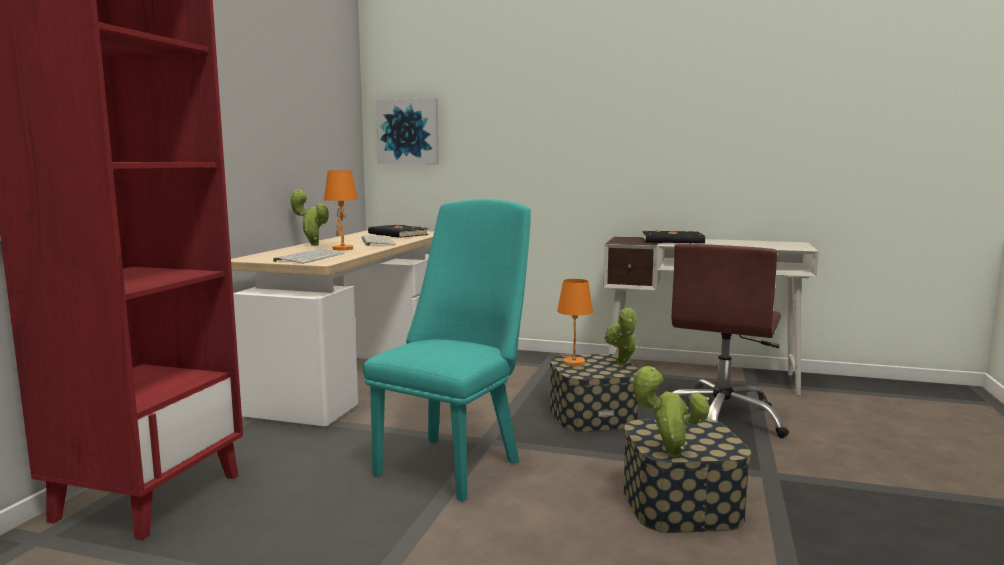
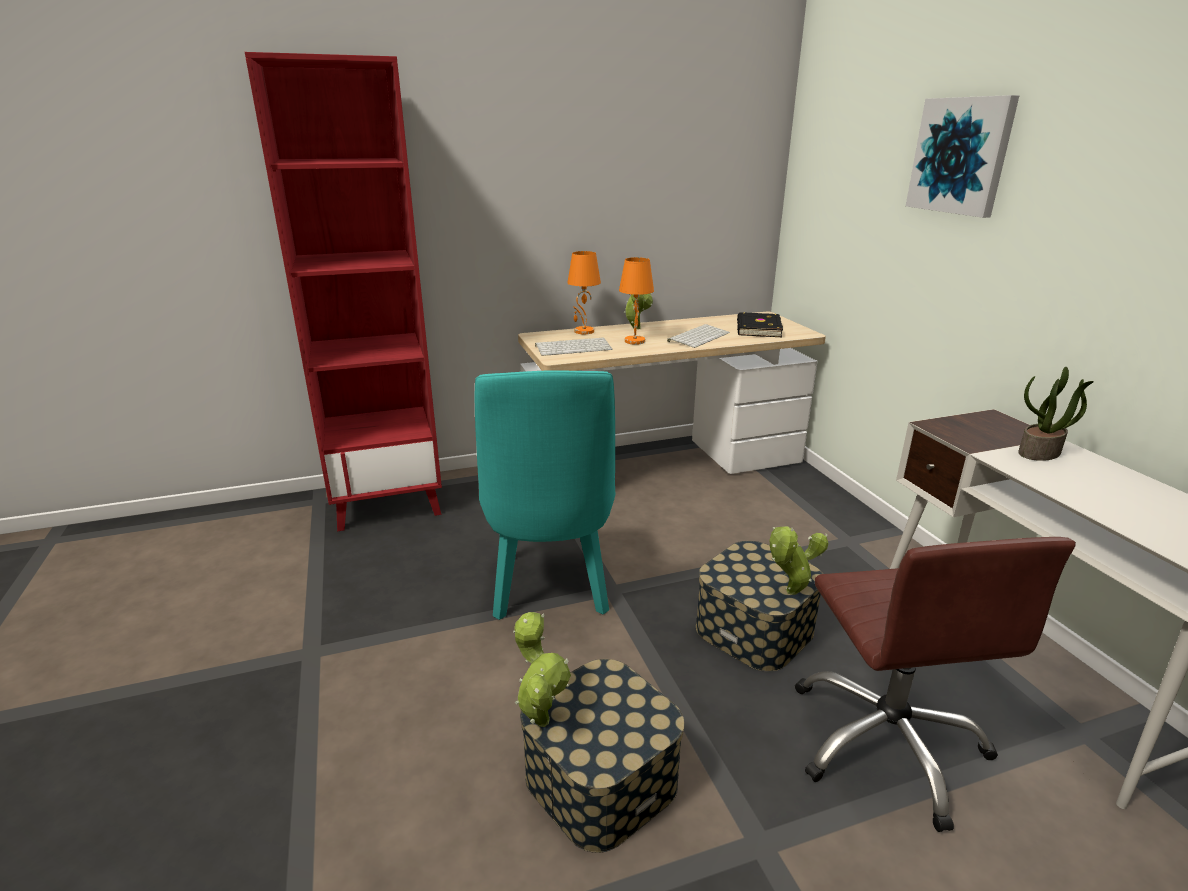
camera: 55 degrees right, 15 degrees up
(408, 132) = (817, 201): picture -> picture (960, 156)
(454, 462) = (550, 592): turquoise chair -> turquoise chair turned 90 degrees clockwise
(574, 363) = (749, 560): orange table lamp -> orange table lamp (584, 331)
(673, 241) = (1039, 453): black book -> potted plant
(721, 419) = (887, 742): brown office chair -> brown office chair turned 90 degrees counterclockwise

